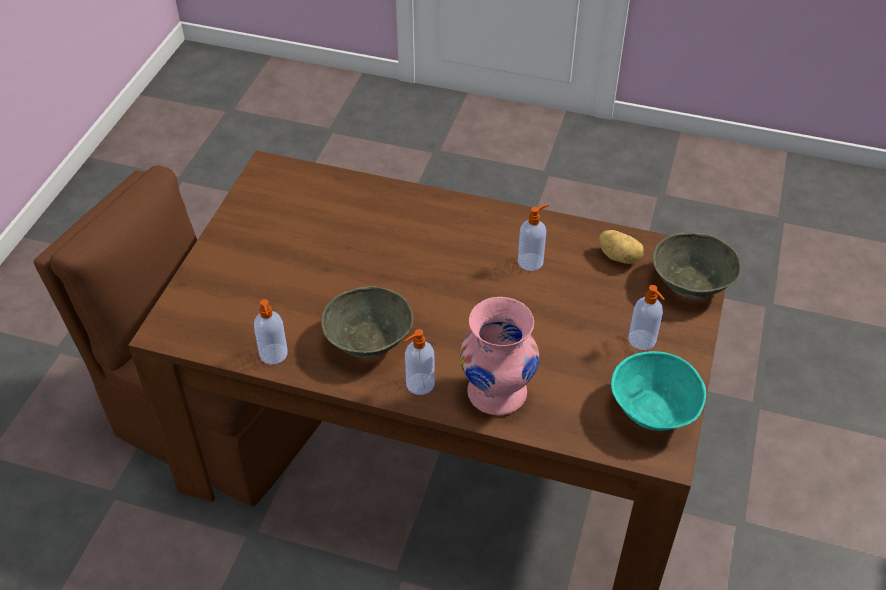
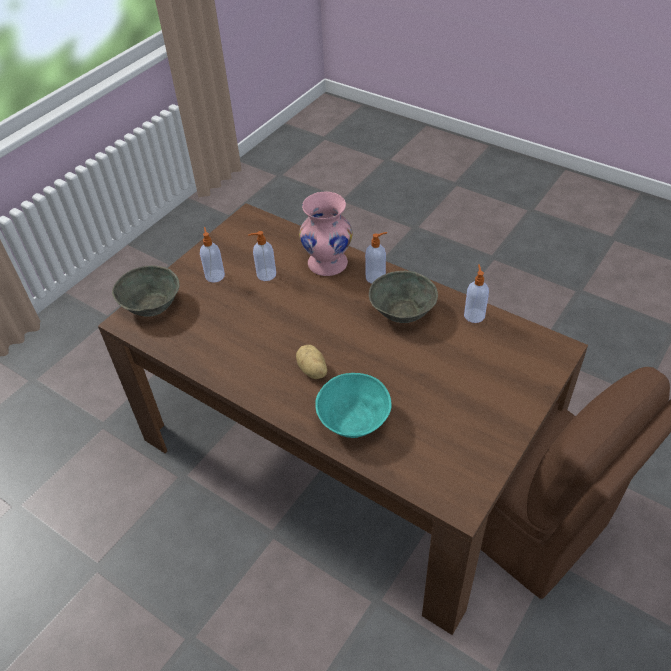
camera: 160 degrees left, 0 degrees up
(531, 261) = (254, 346): soap dispenser -> soap dispenser (265, 275)
(619, 257) = (185, 335): potato -> potato (312, 371)
(654, 410) = (237, 238): turquoise bowl -> turquoise bowl (352, 420)

